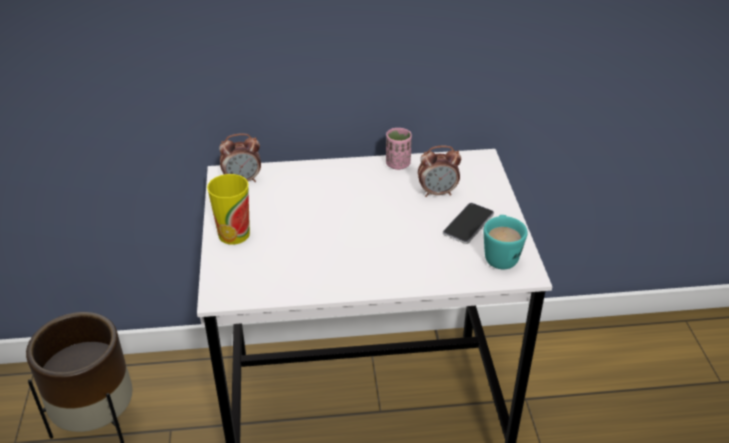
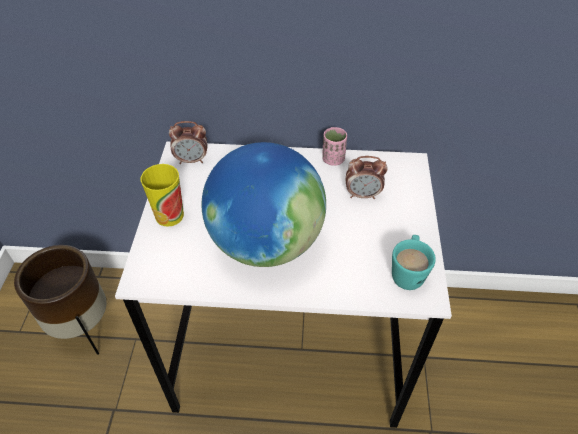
camera: 10 degrees right, 10 degrees up
(346, 246) = (265, 242): none -> globe
(468, 224) = (384, 233): phone -> none

